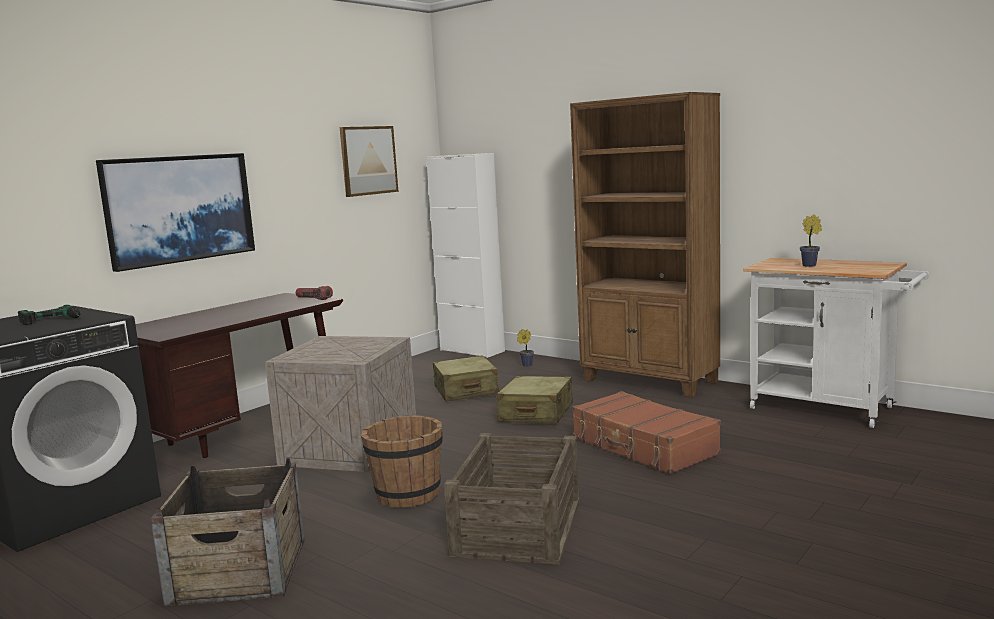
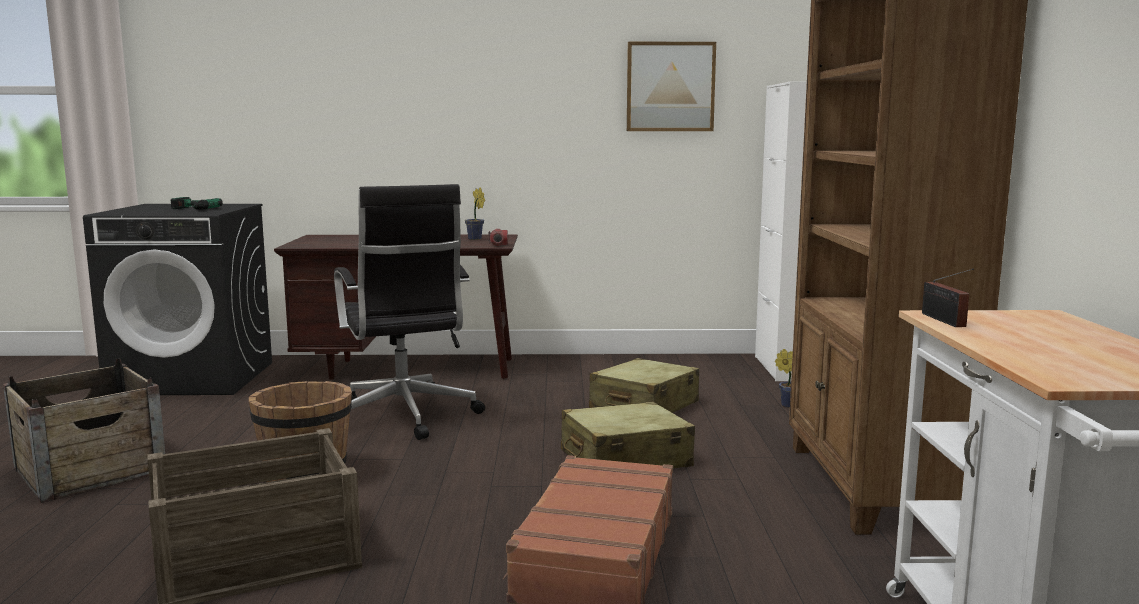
camera: 50 degrees right, 0 degrees up
(179, 209) = (399, 125): picture -> none
(351, 449) = (404, 417): crate -> black office chair
(772, 267) = (944, 321): none -> radio
(811, 265) = (1029, 336): potted plant -> potted plant (475, 239)

